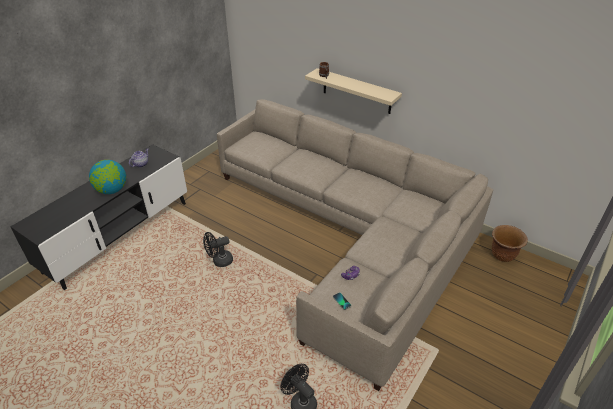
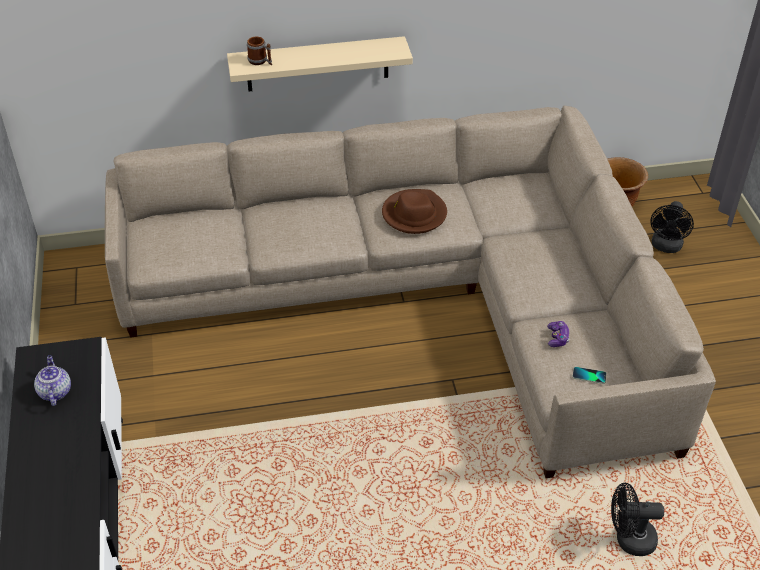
camera: 45 degrees left, 5 degrees up
(112, 190) = (78, 466): globe -> none
(219, 261) = (304, 462): black fan -> black fan (666, 247)
(360, 187) = (414, 214): none -> brown hat

